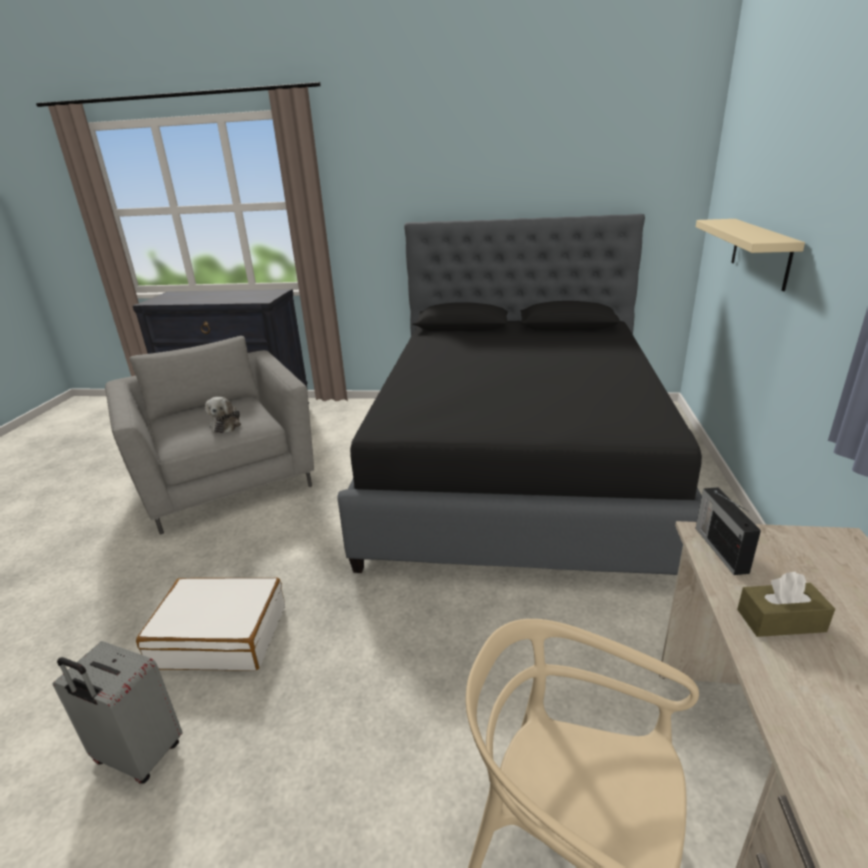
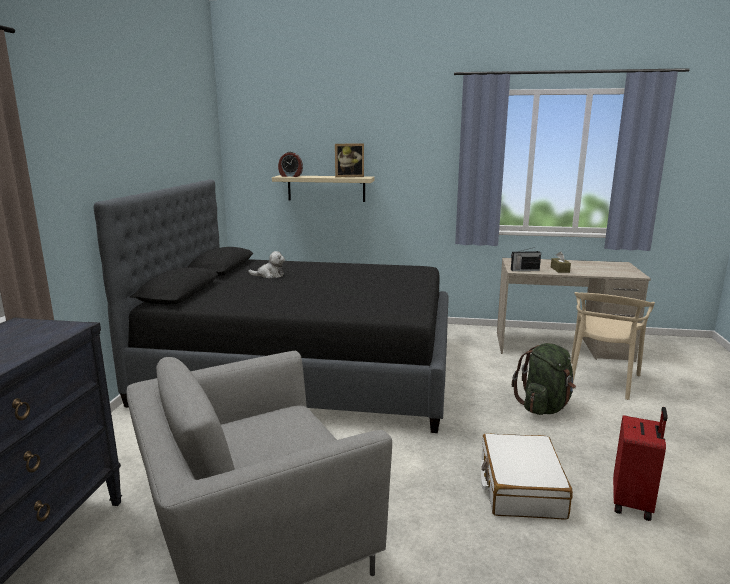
camera: 90 degrees left, 10 degrees down
(137, 755) = (633, 503): grey suitcase -> red suitcase
(226, 425) = (296, 428): plush toy -> plush toy (269, 275)
(421, 706) = (544, 407): none -> green backpack
(720, 222) = (290, 176): none -> alarm clock
(765, 235) = (349, 176): none -> picture frame

